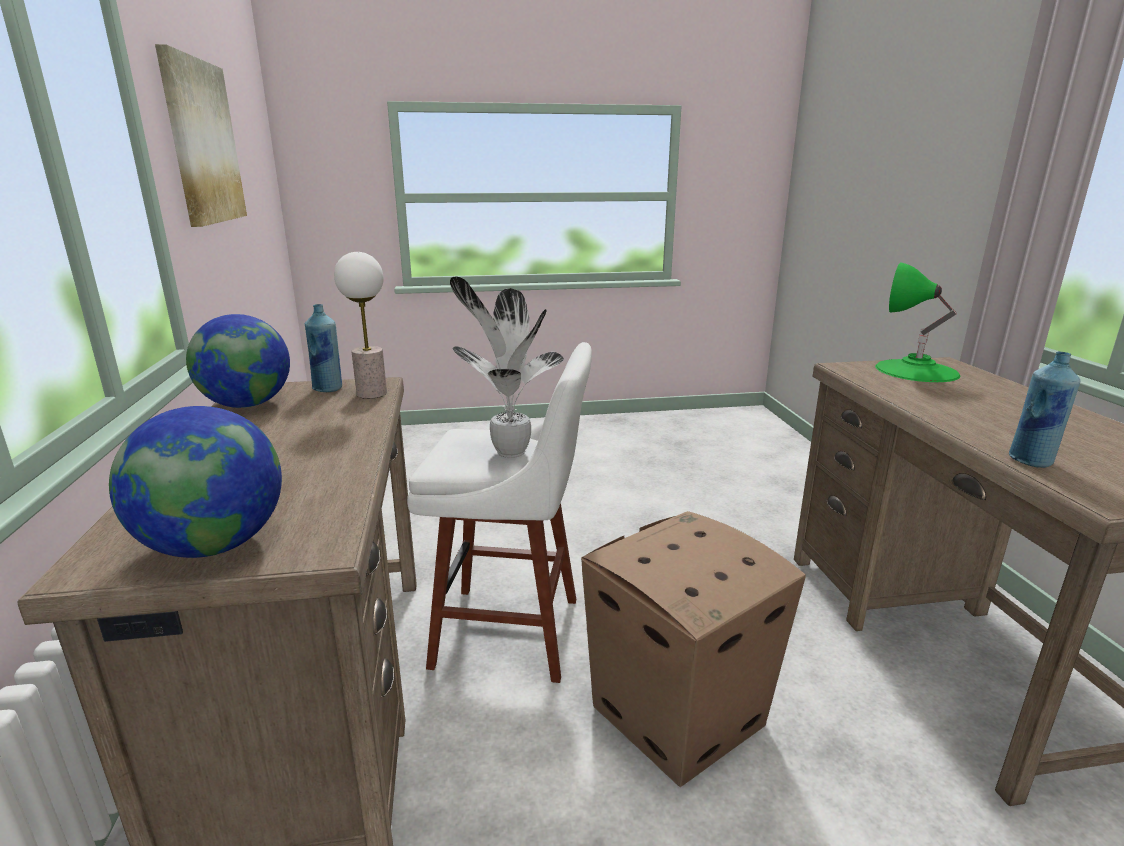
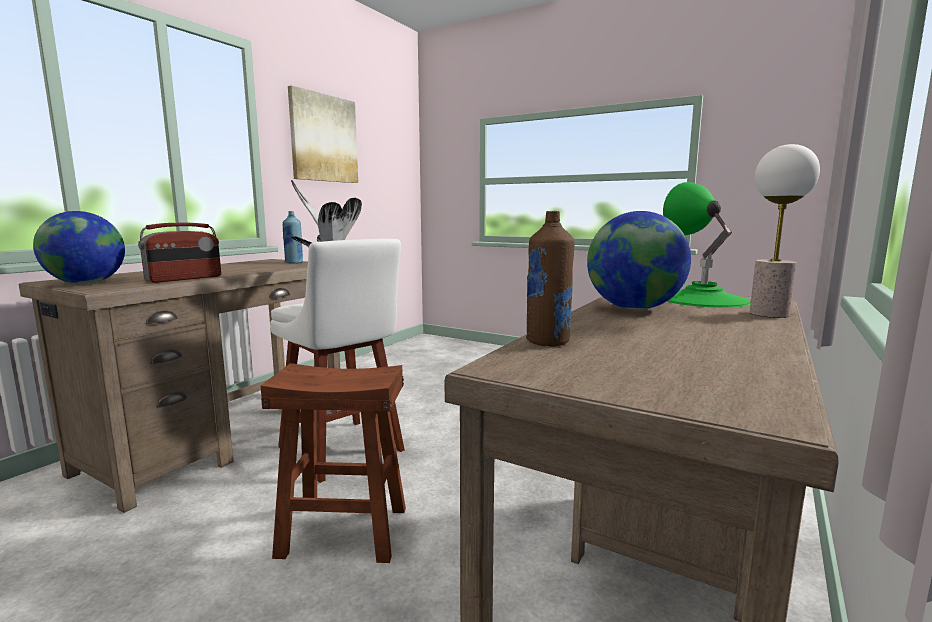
camera: 40 degrees right, 10 degrees down
(247, 405) = (249, 262): globe -> globe (634, 308)
(341, 477) = (184, 279): none -> radio
(372, 393) = (302, 265): table lamp -> table lamp (769, 314)
(676, 716) = (343, 532): cardboard box -> brown stool
(1031, 461) = (547, 342): blue bottle -> brown bottle

